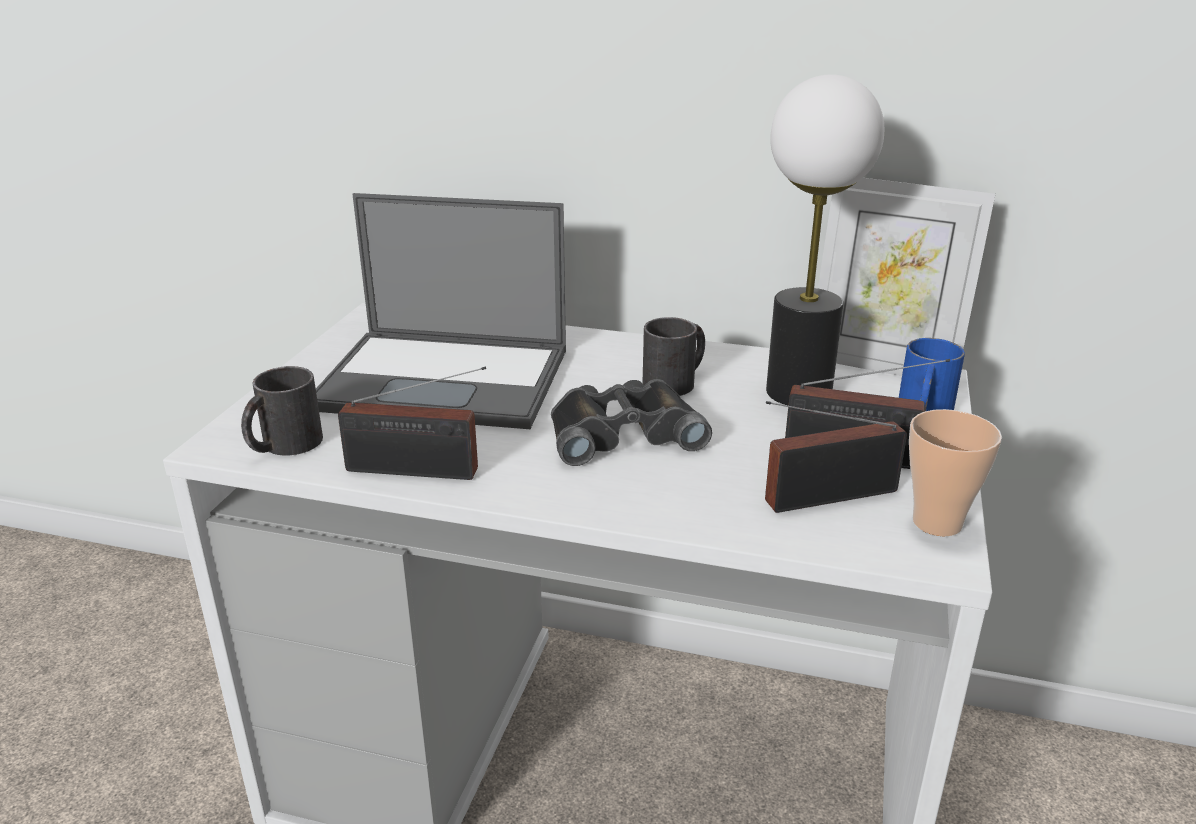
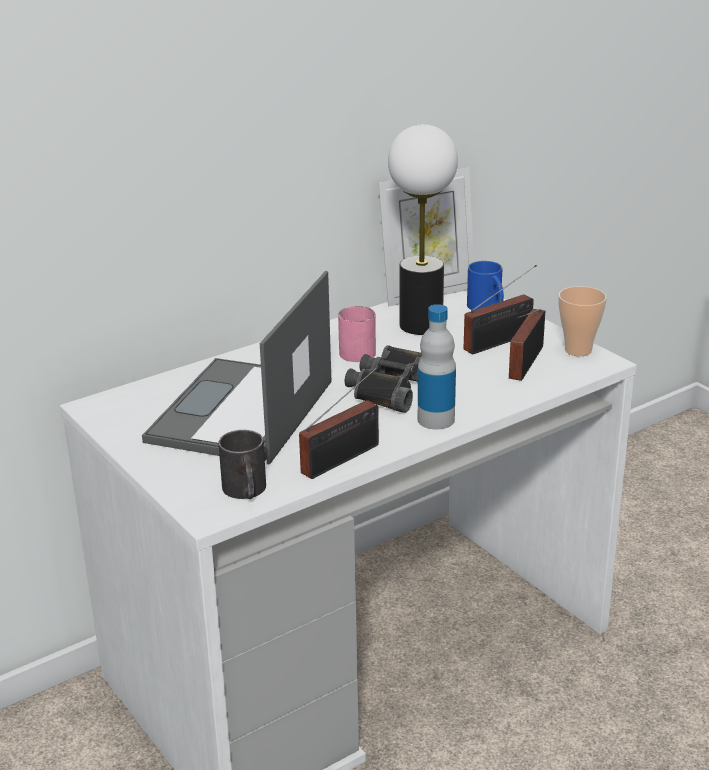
camera: 50 degrees left, 0 degrees up
(447, 379) = (241, 413): laptop -> laptop turned 150 degrees clockwise
(583, 492) = (436, 420): none -> bottle
(676, 381) = (357, 350): black mug -> pink mug

